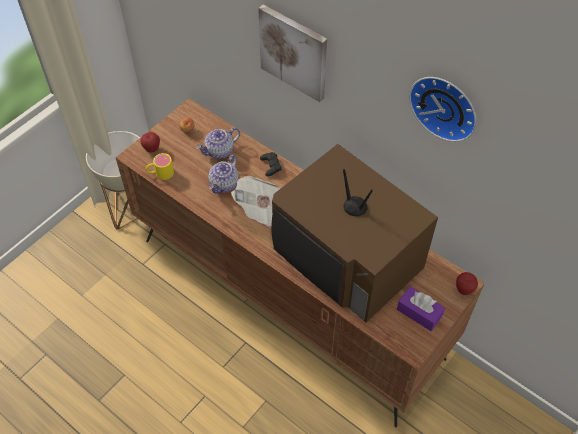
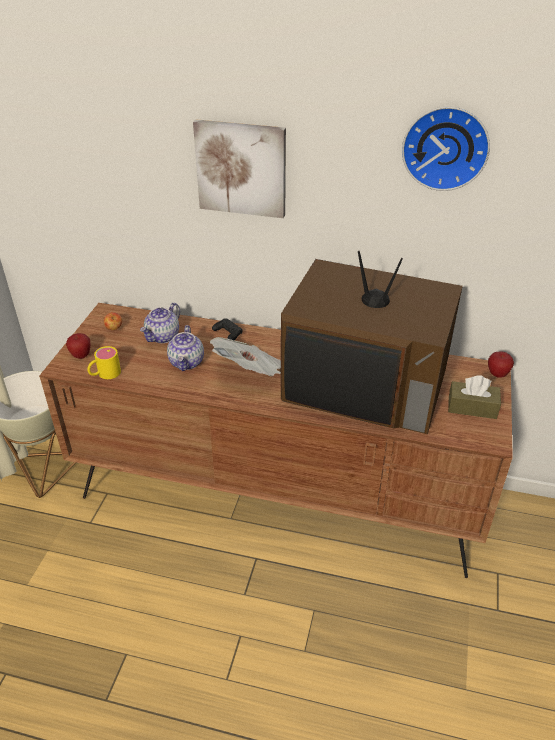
camera: 25 degrees left, 15 degrees down
(419, 312) = (472, 407): purple tissue box -> brown tissue box

